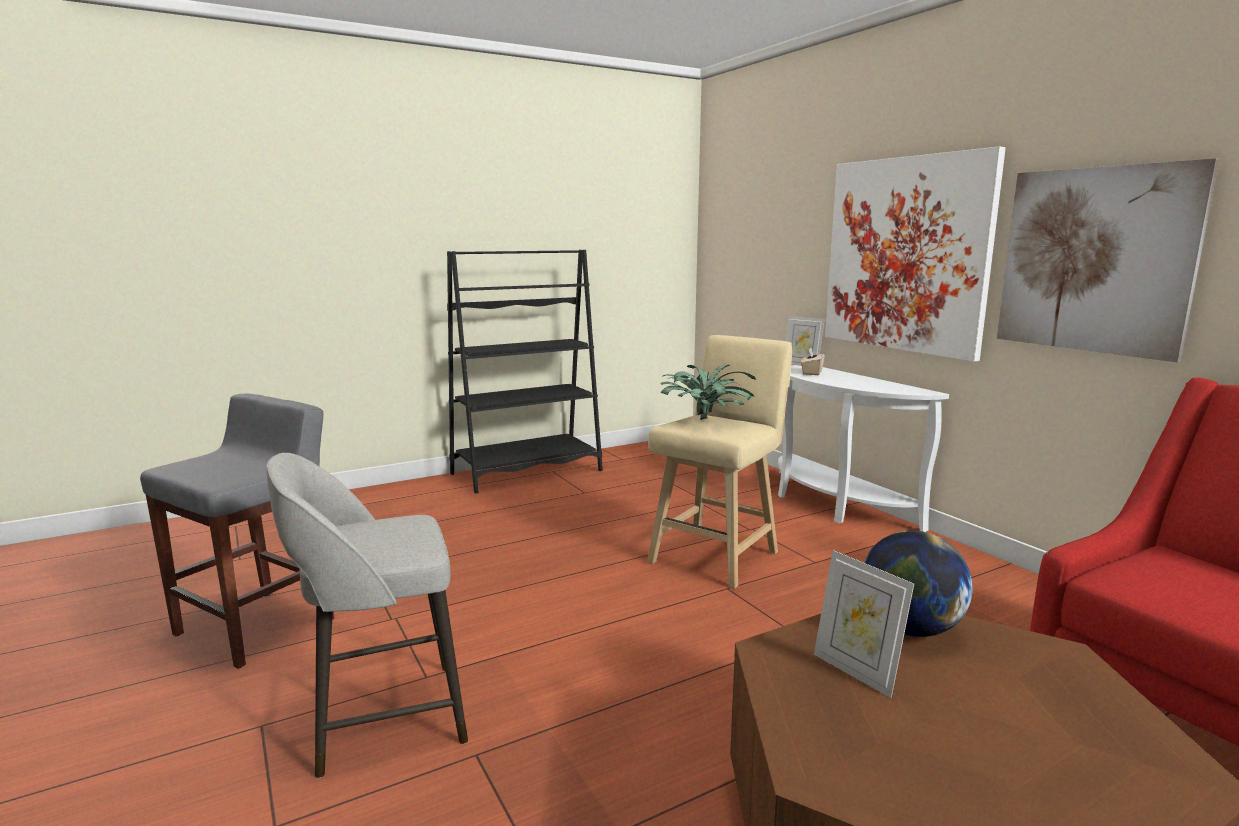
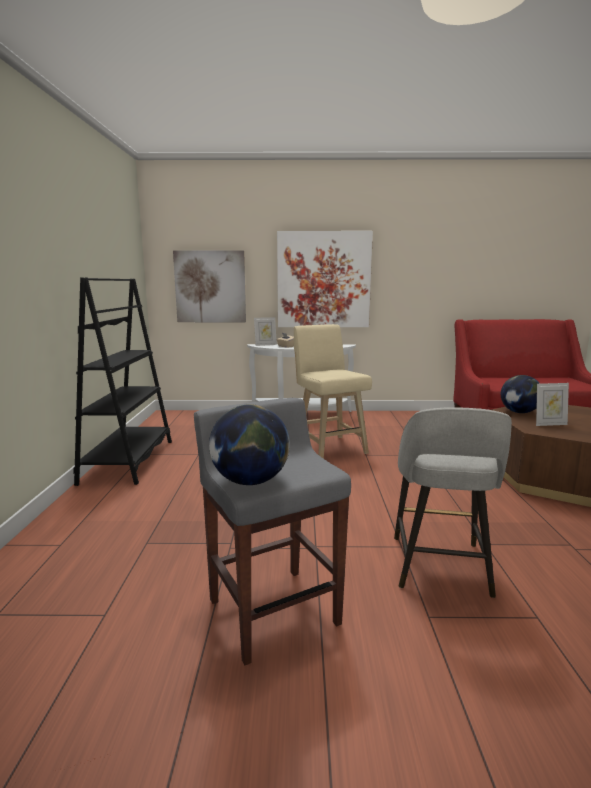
camera: 60 degrees left, 0 degrees up
(187, 464) = (250, 481): none -> globe
(706, 420) = (330, 371): potted plant -> none
(1095, 260) = (413, 280): picture -> picture (210, 287)

